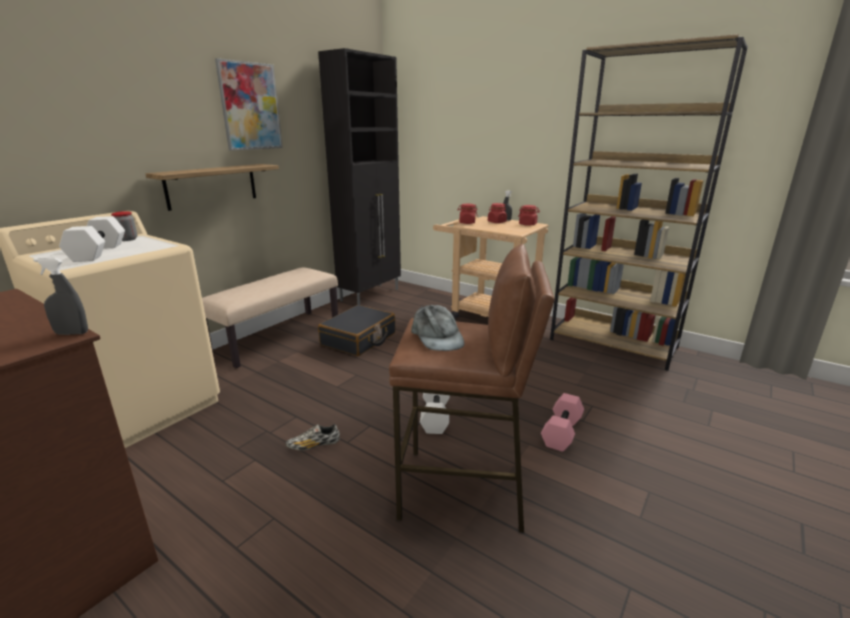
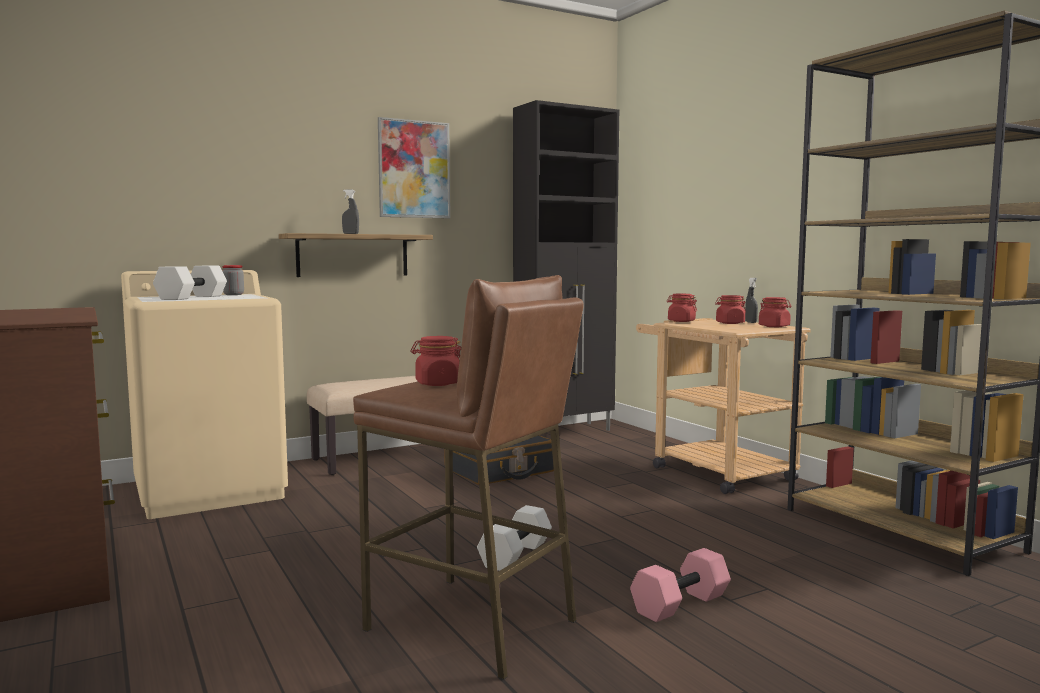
camera: 25 degrees right, 15 degrees down
(72, 333) = (81, 319): grey spray bottle -> grey spray bottle (350, 233)
(313, 445) = (341, 551): shoe -> none
(437, 337) = (437, 384): grey cap -> red jar

